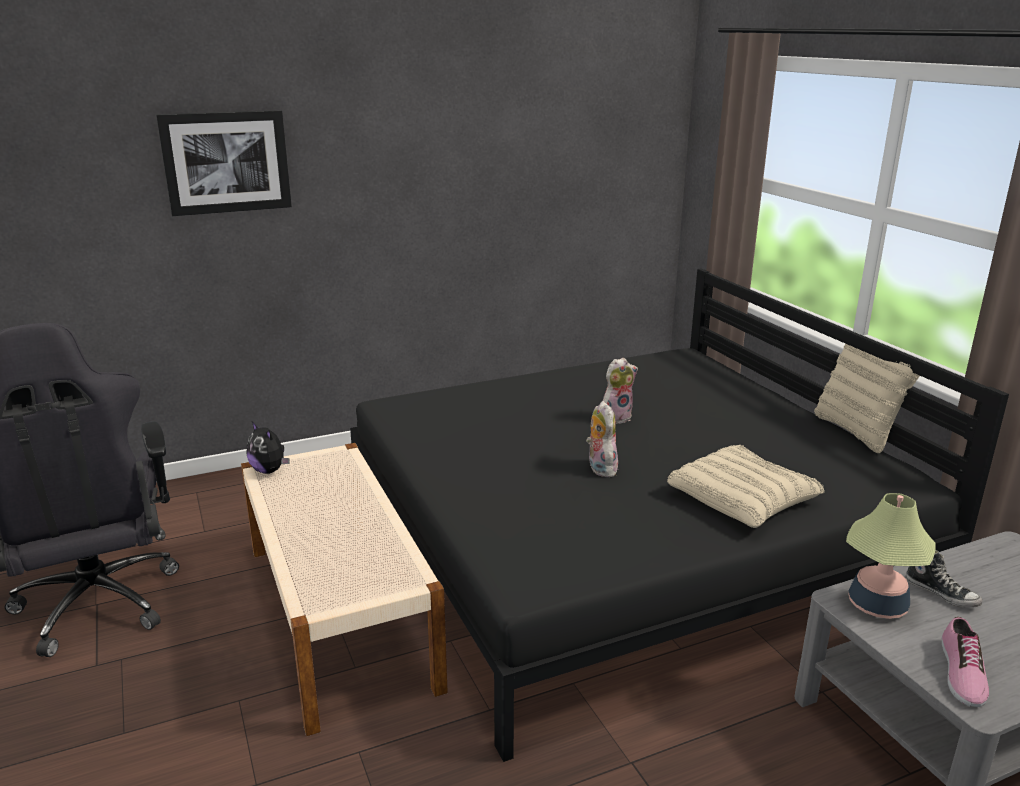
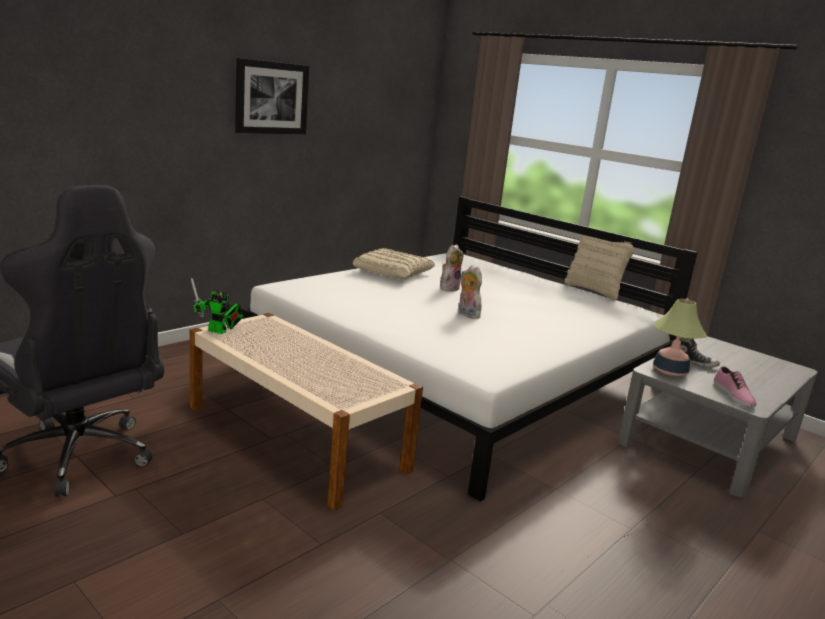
camera: 25 degrees left, 5 degrees down
(226, 162) = (139, 87): picture -> picture (271, 98)
(269, 470) = (219, 332): plush toy -> toy robot
(624, 541) = (460, 376): black bed -> white bed
(742, 499) = (565, 324): beige pillow -> beige pillow (393, 273)

